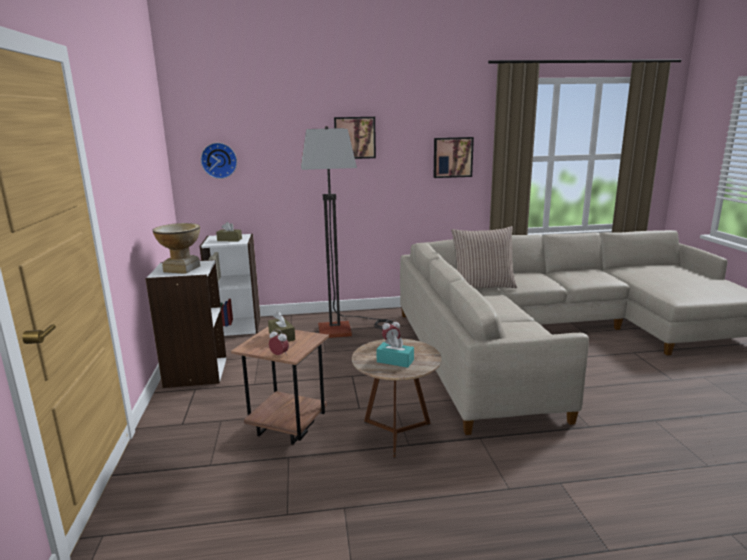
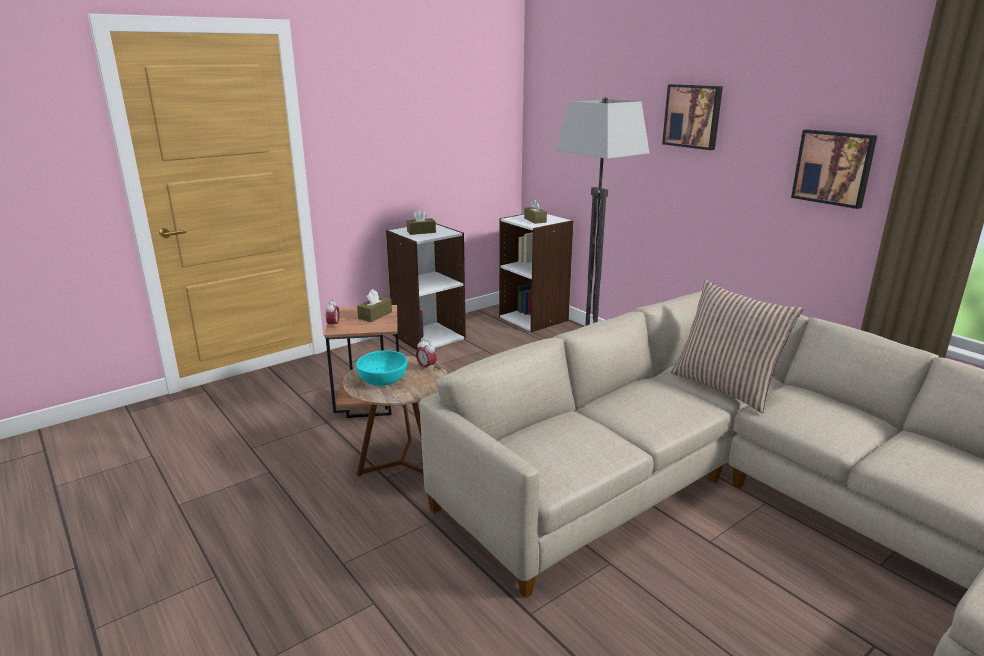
camera: 60 degrees right, 5 degrees up
(182, 269) = (421, 232): vase -> brown tissue box
(219, 160) = (558, 128): wall clock -> none
(395, 361) = (383, 379): turquoise tissue box -> turquoise bowl

